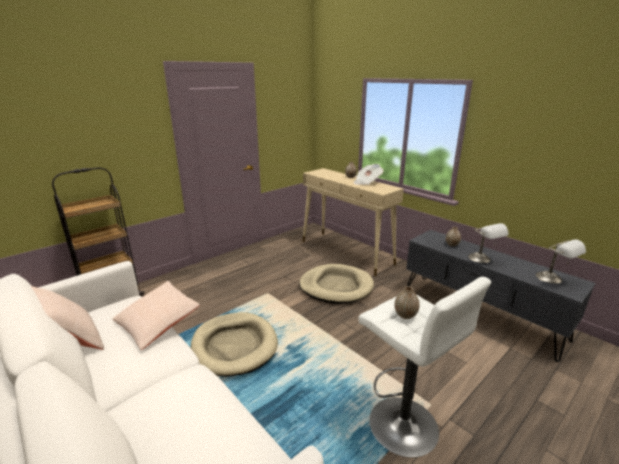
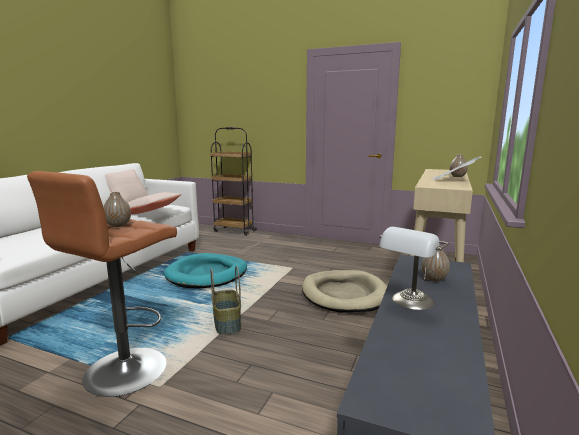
camera: 65 degrees right, 10 degrees down
(234, 346) = (207, 274): beige dog bed -> turquoise dog bed
(350, 352) = (227, 323): none -> basket
(403, 426) = (124, 371): white stool -> brown stool
(554, 279) = (421, 379): white table lamp -> none

